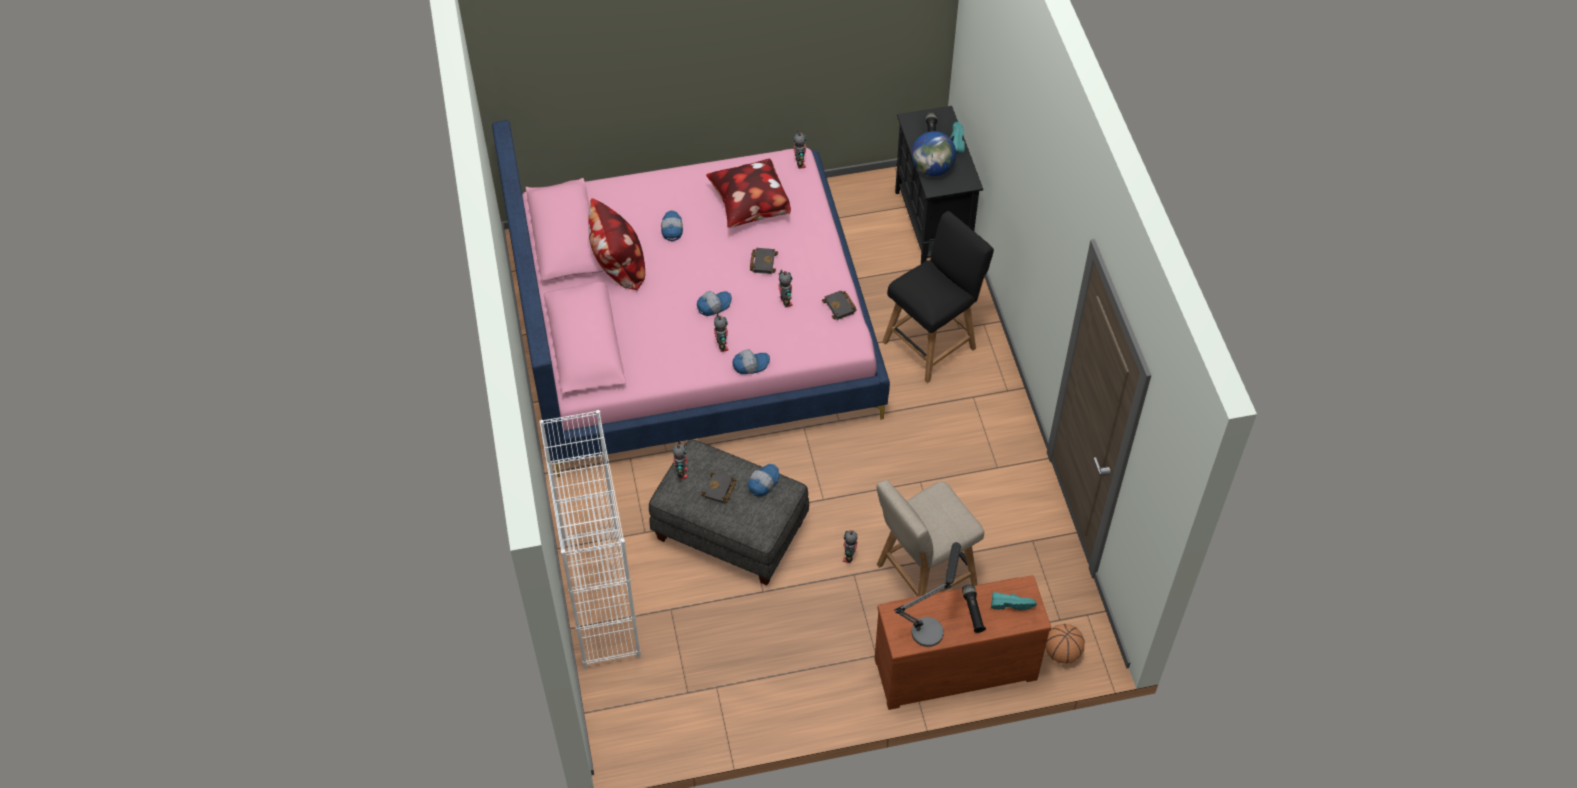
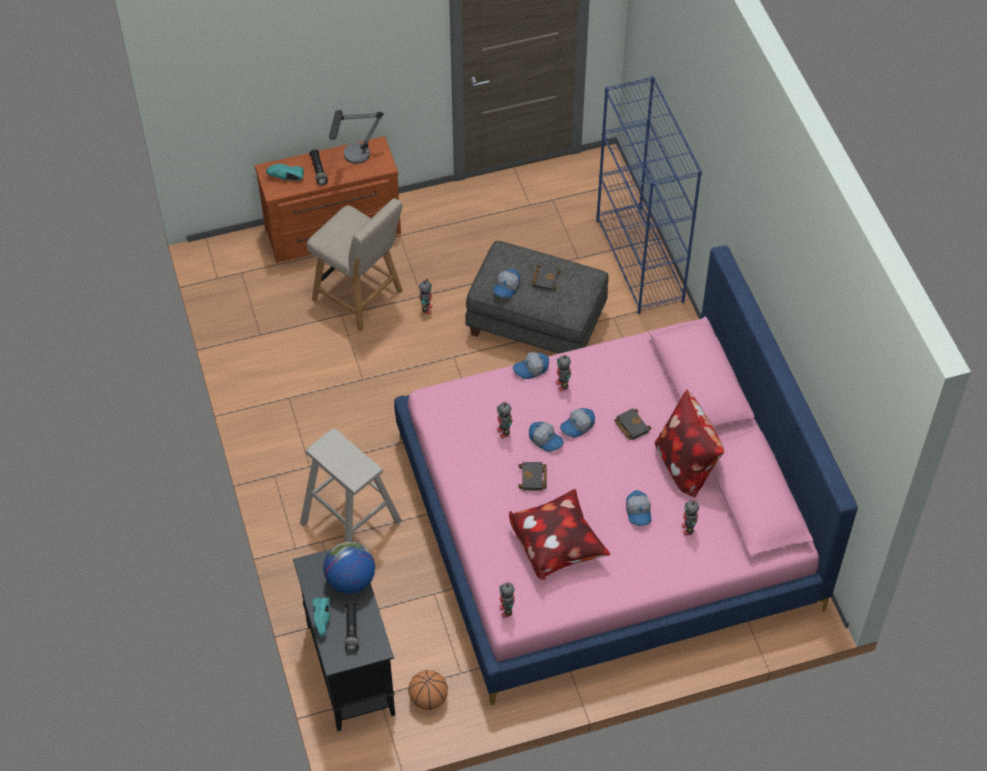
camera: 175 degrees right, 0 degrees up
(600, 599) = (640, 261): white bookcase -> blue bookcase
(681, 473) = (582, 291): toy robot -> toy robot (688, 529)
(746, 294) = (546, 439): none -> cap
(840, 307) = (446, 433): black book -> black book (630, 426)
(922, 577) = (360, 298): beige chair -> beige chair turned 75 degrees clockwise
(932, 342) = (350, 522): black chair -> beige stool
(1062, 653) = (242, 248): basketball -> basketball (428, 698)

